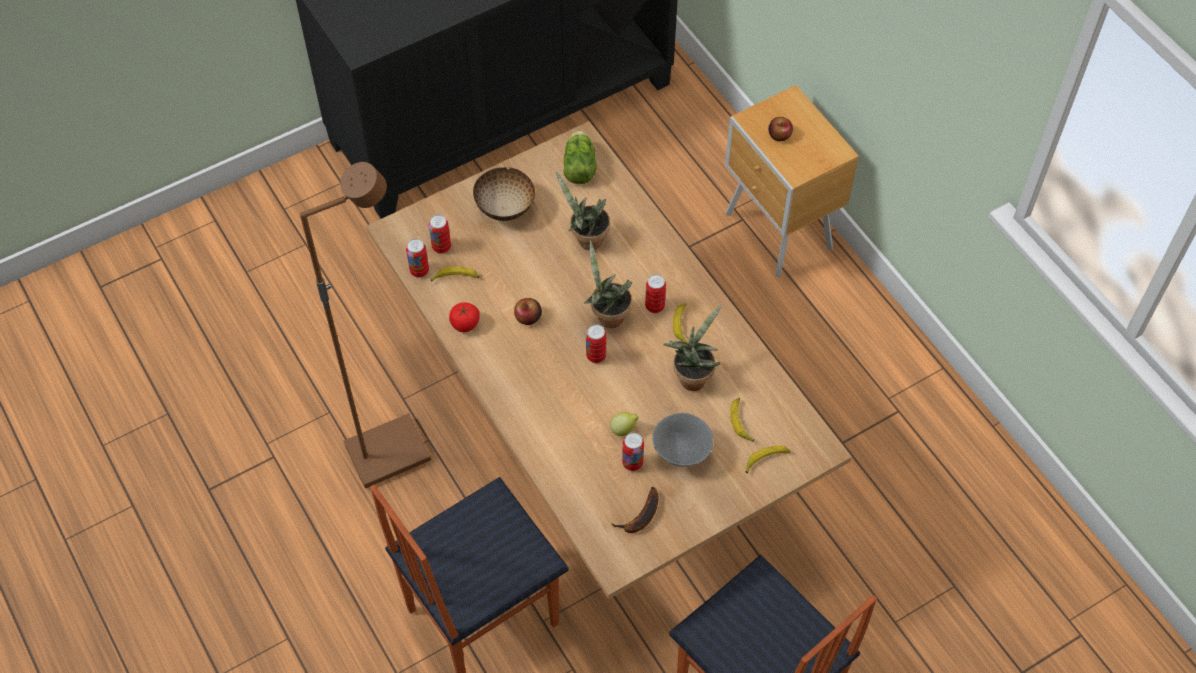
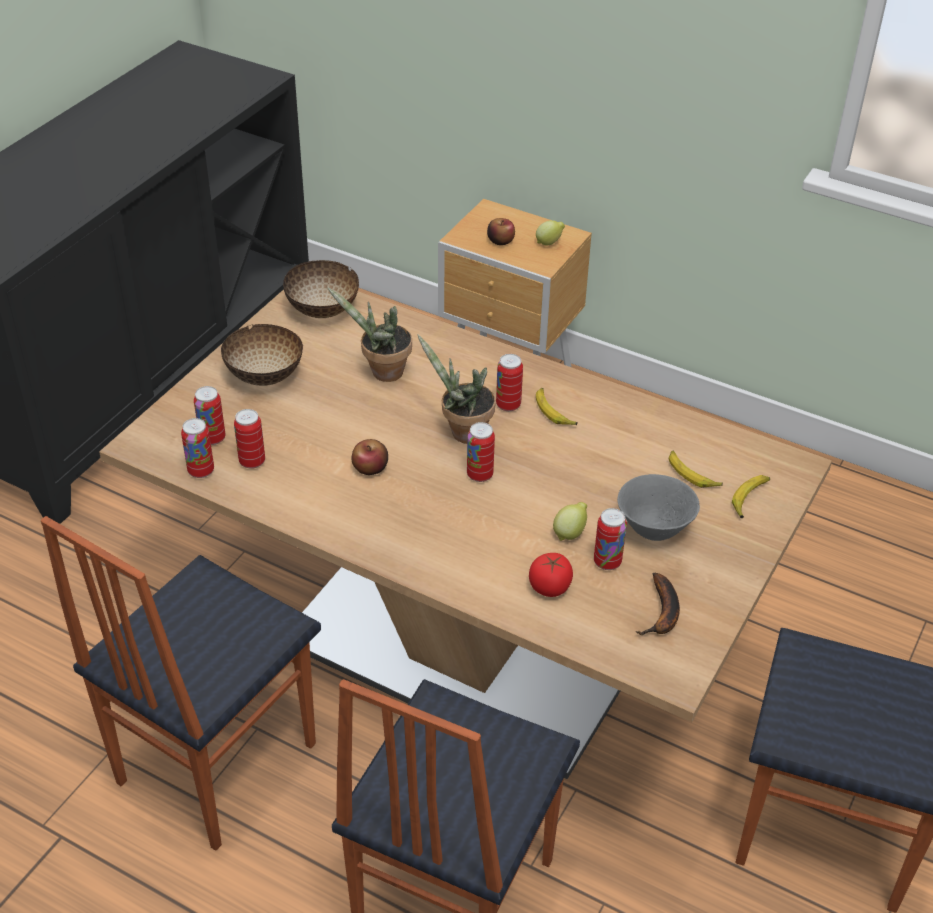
camera: 30 degrees left, 15 degrees down
(388, 451) = (213, 763): brown floor lamp -> chair
(455, 278) = (252, 461): banana -> can
(465, 324) = (297, 502): tomato -> tomato (550, 587)
(579, 165) = (323, 311): lettuce -> bowl
(693, 376) = (604, 453): potted plant -> none
(816, 153) = (549, 243): none -> lemon

